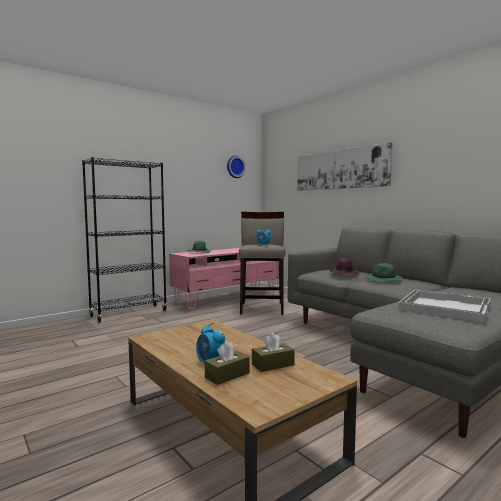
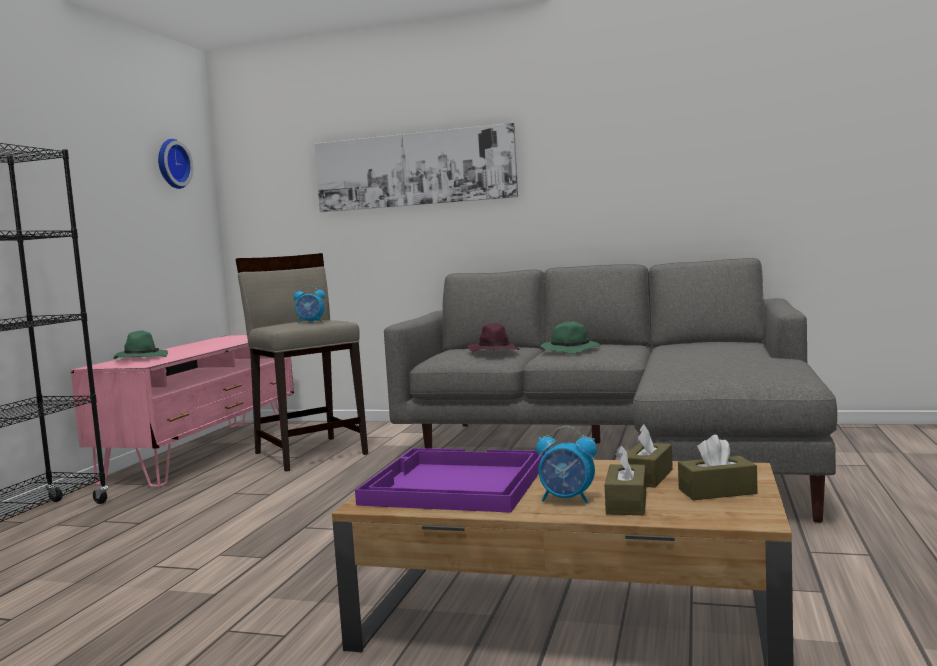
camera: 35 degrees left, 0 degrees up
(192, 339) = (454, 484): none -> purple tray
(282, 386) = (717, 491): none -> brown tissue box
(444, 306) = (722, 363): white tray -> none

